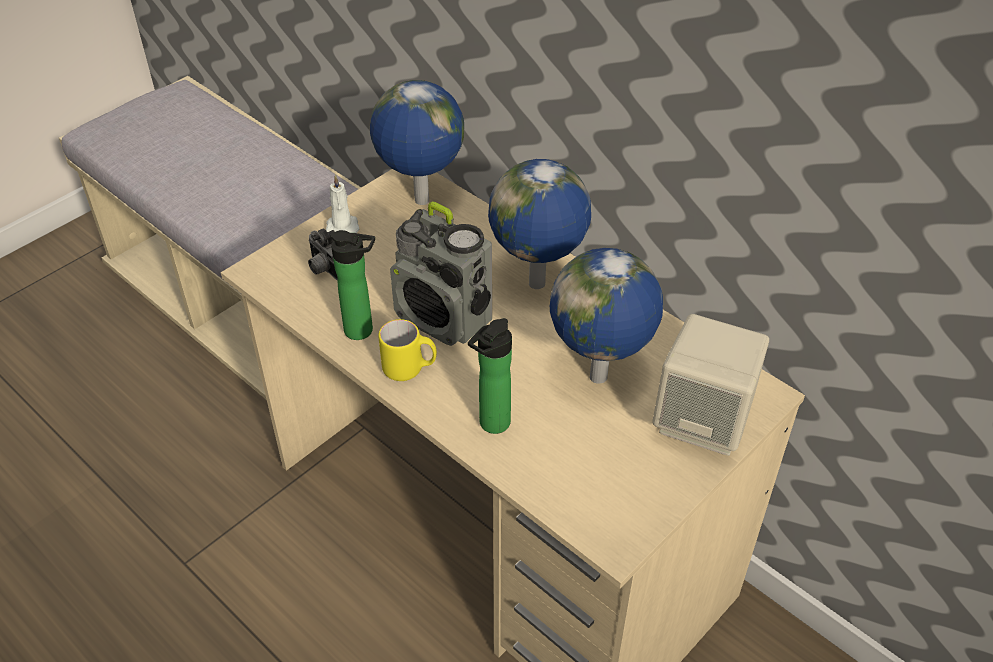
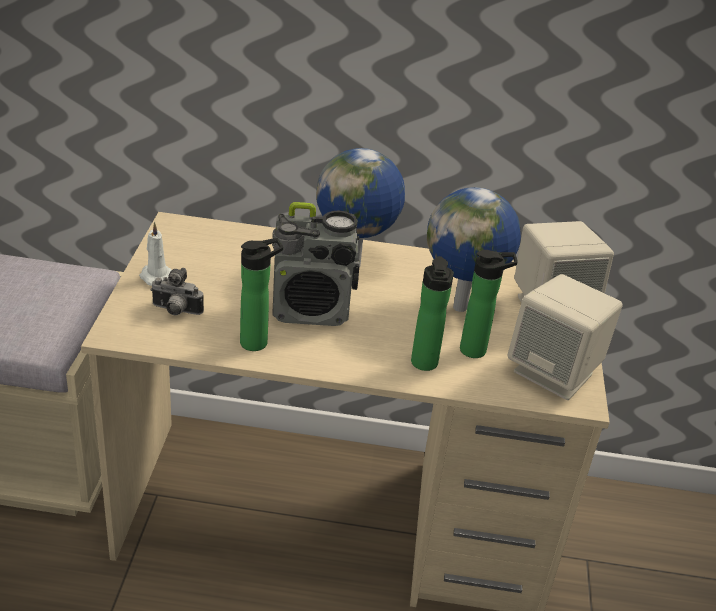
camera: 40 degrees left, 10 degrees down
(410, 369) = (324, 353): yellow mug -> none
(421, 201) = (203, 239): globe -> none
(563, 434) = (477, 350): none -> bottle
(620, 498) = (554, 373): none -> beige speaker

